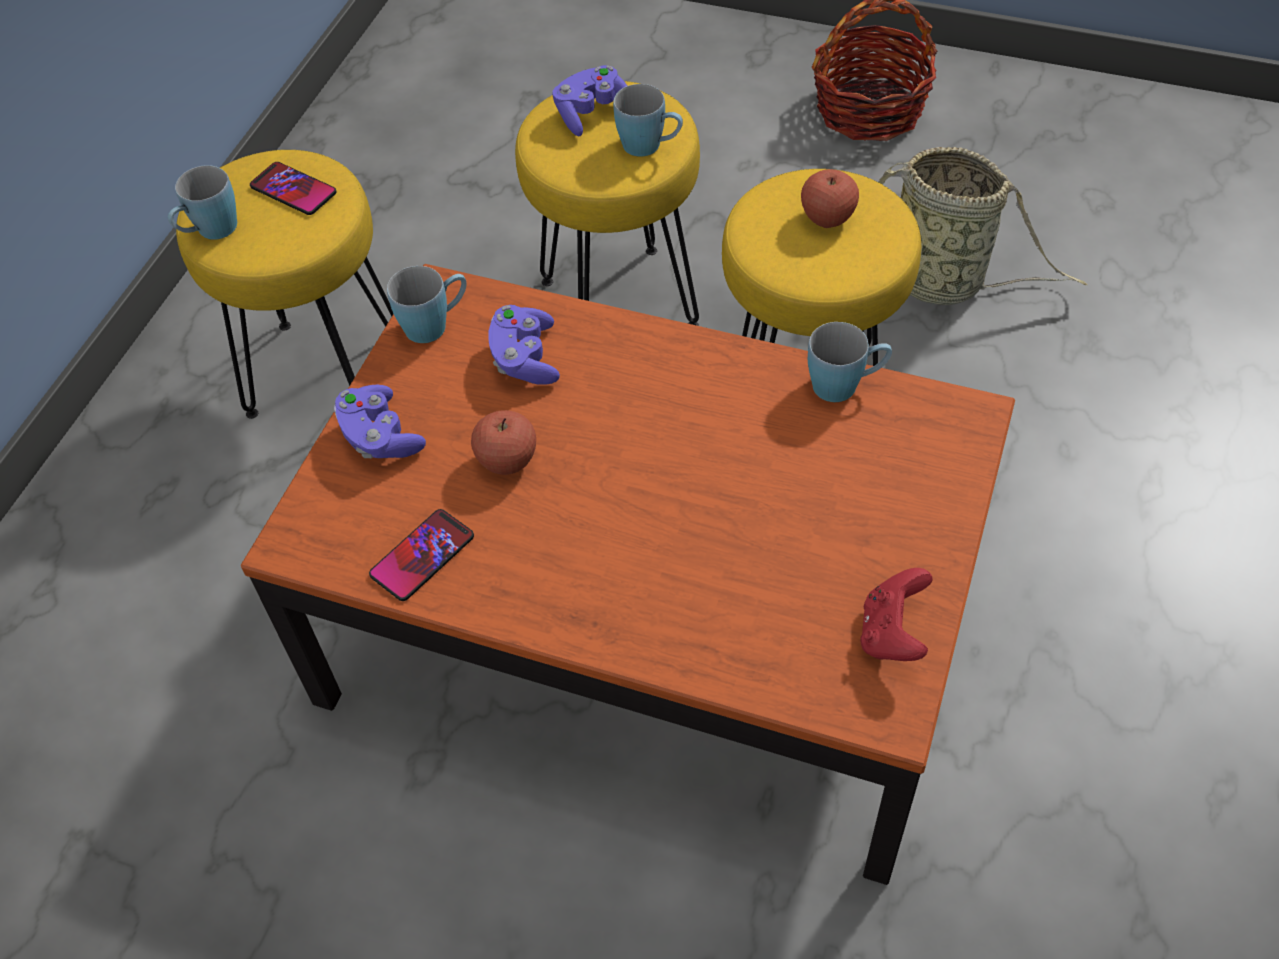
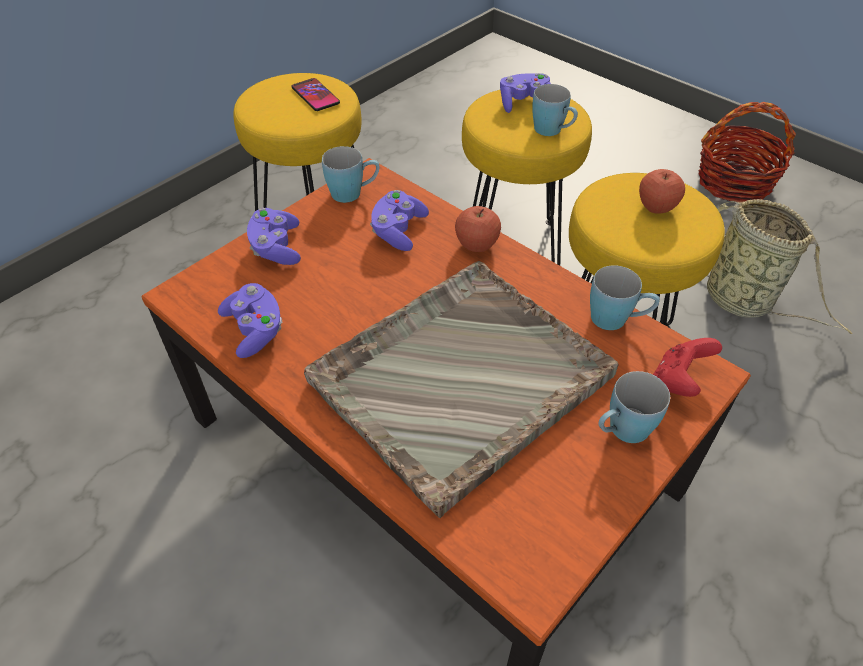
camera: 20 degrees right, 5 degrees down
(210, 232) = (253, 104): blue mug -> blue mug (621, 431)
(422, 556) = (255, 330): phone -> purple game controller
(507, 461) = (348, 290): apple -> apple (476, 245)
(702, 524) = (458, 379): none -> grey tray
(892, 634) = (565, 517): red game controller -> red game controller (678, 382)

